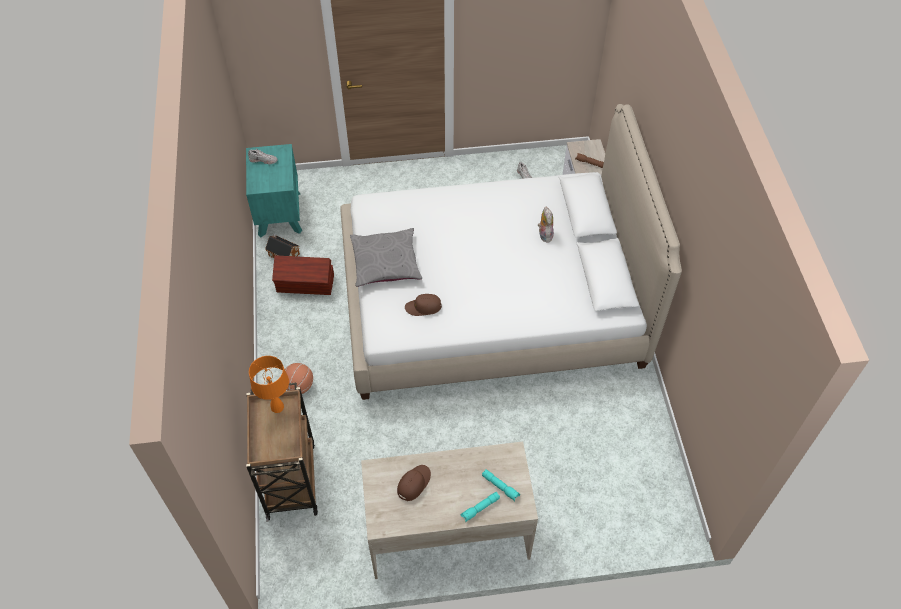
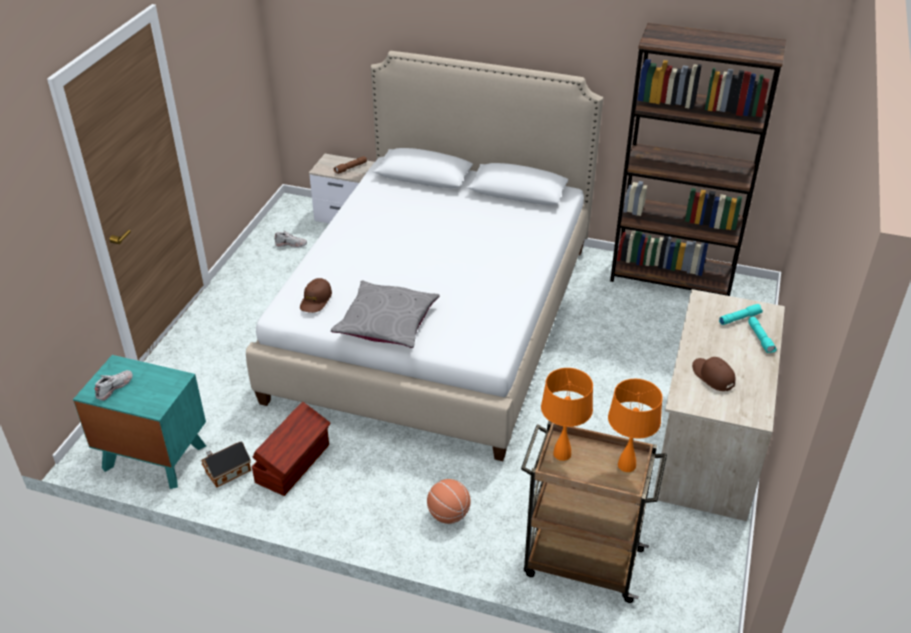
camera: 65 degrees left, 15 degrees down
(282, 448) = (626, 465): none -> orange table lamp
(423, 307) = (471, 313): brown cap -> brown cap (316, 300)
(544, 234) = (434, 208): plush toy -> none
(651, 449) = (672, 278): none -> brown bookcase

